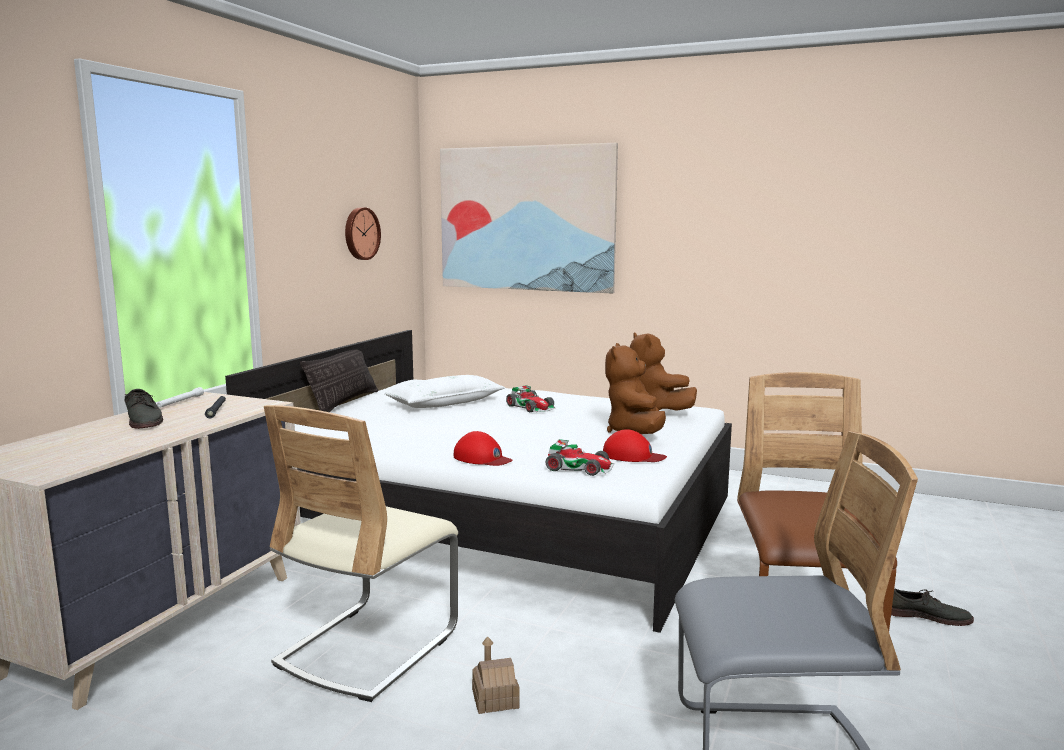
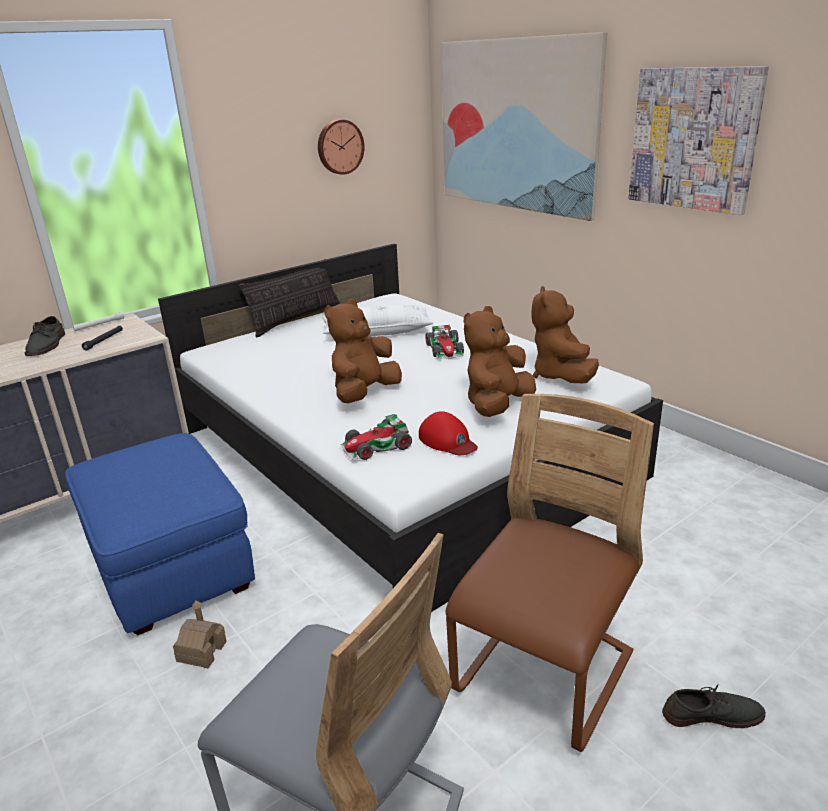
camera: 30 degrees right, 15 degrees up
(368, 647) = (170, 565): beige chair -> blue ottoman
(482, 458) = (311, 414): red cap -> none
(507, 440) = (364, 393): none -> brown plush toy
(580, 467) = (376, 446): toy car -> toy car turned 105 degrees clockwise
(702, 221) = (693, 139): none -> picture
(927, 616) = (712, 714): grey shoe -> grey shoe turned 45 degrees counterclockwise

